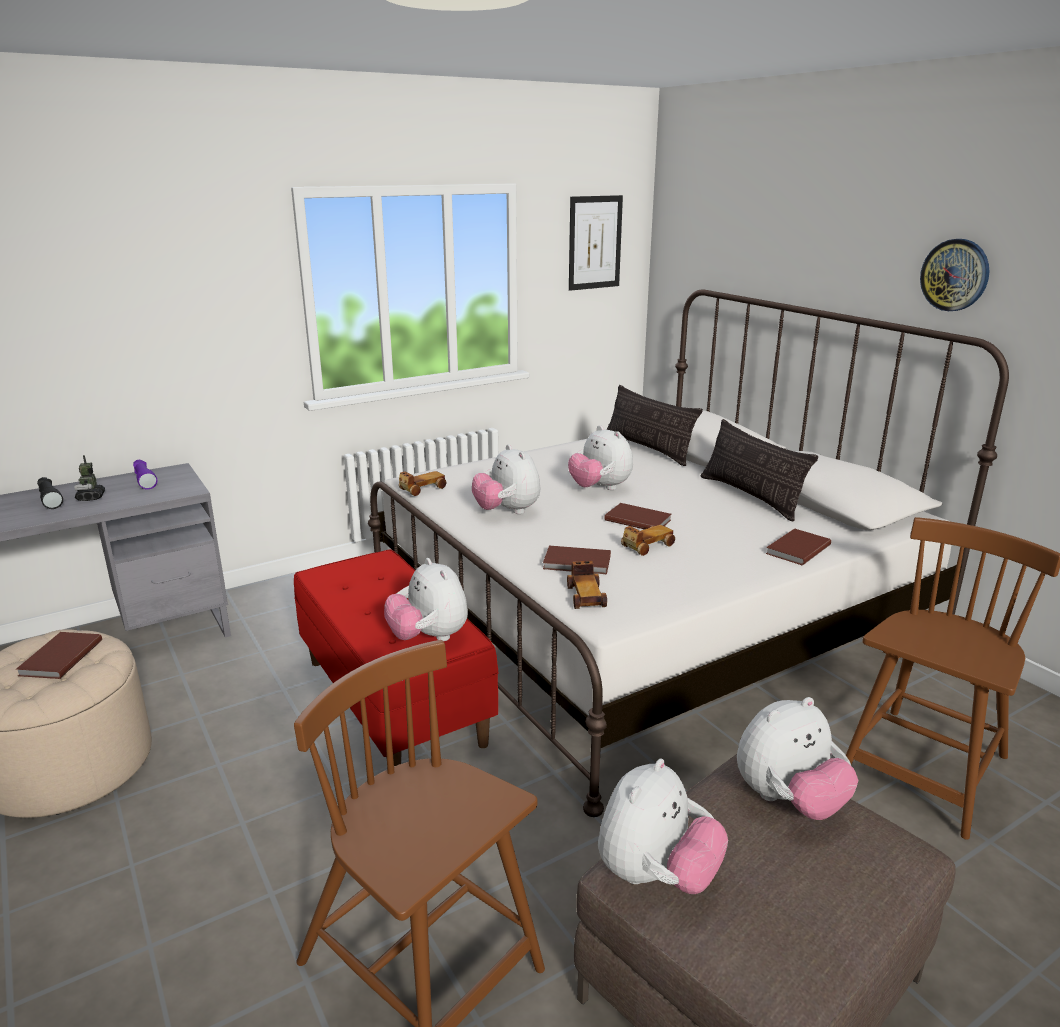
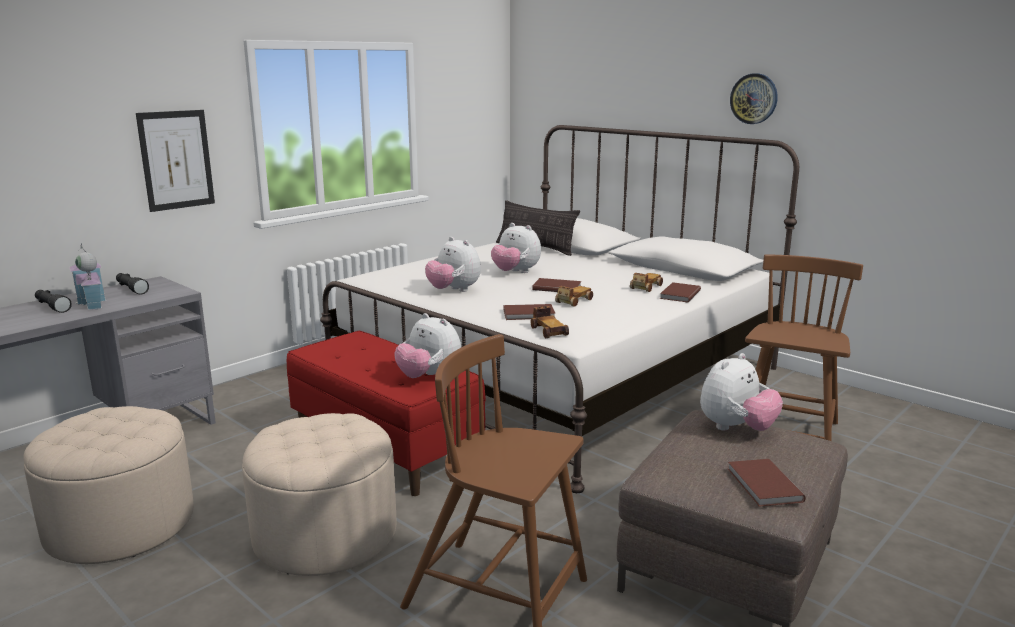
camera: 15 degrees left, 5 degrees down
(59, 658) = (117, 424): brown book -> brown book (763, 485)
(91, 497) = (91, 303): toy robot -> toy house
(144, 480) = (131, 289): purple flashlight -> black flashlight
(267, 823) = (325, 534): none -> beige ottoman
(422, 489) = (374, 282): toy car -> toy car (645, 287)
(595, 242) = (470, 91): picture -> picture (176, 160)
(656, 876) = (673, 474): plush toy -> none
(751, 496) = (629, 269): pillow -> none

